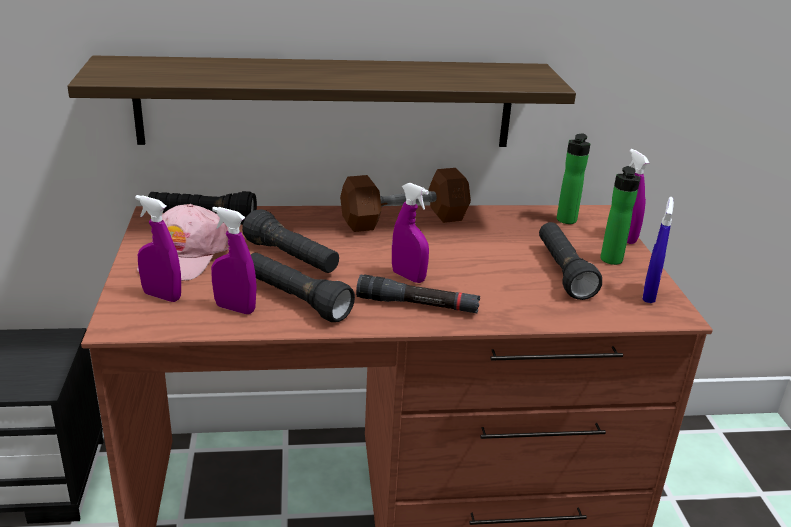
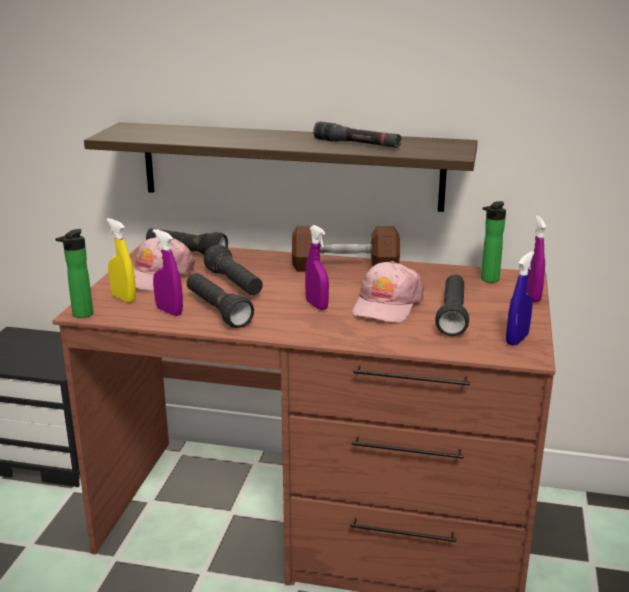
camera: 20 degrees right, 5 degrees down
(162, 296) = (123, 298): purple spray bottle -> yellow spray bottle
(417, 305) = (308, 324): black flashlight -> black flashlight (357, 144)
(485, 266) = (386, 305): none -> pink cap
(611, 261) = (504, 313): bottle -> bottle (80, 315)

